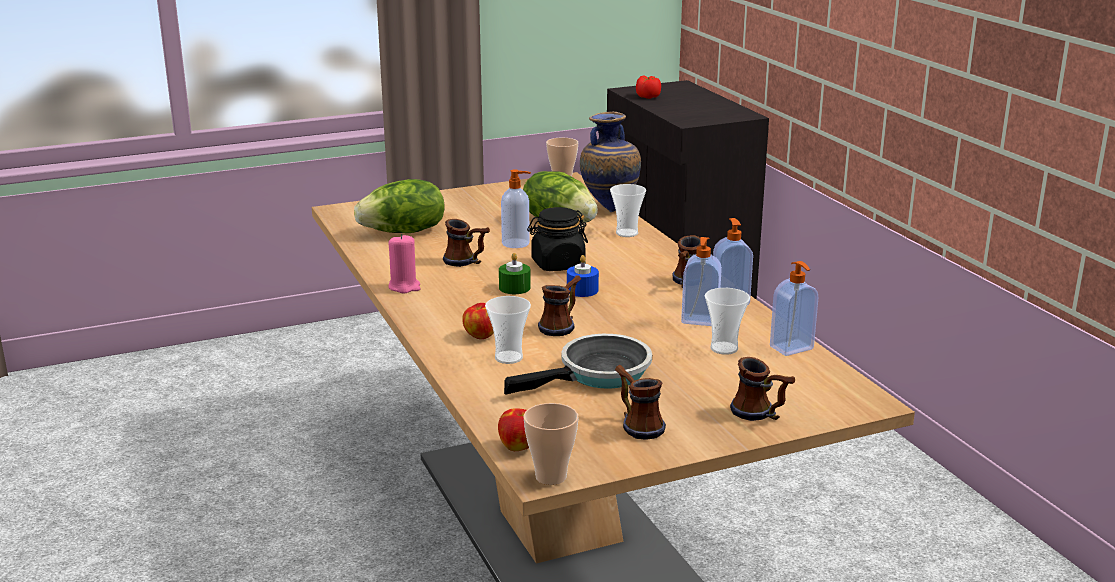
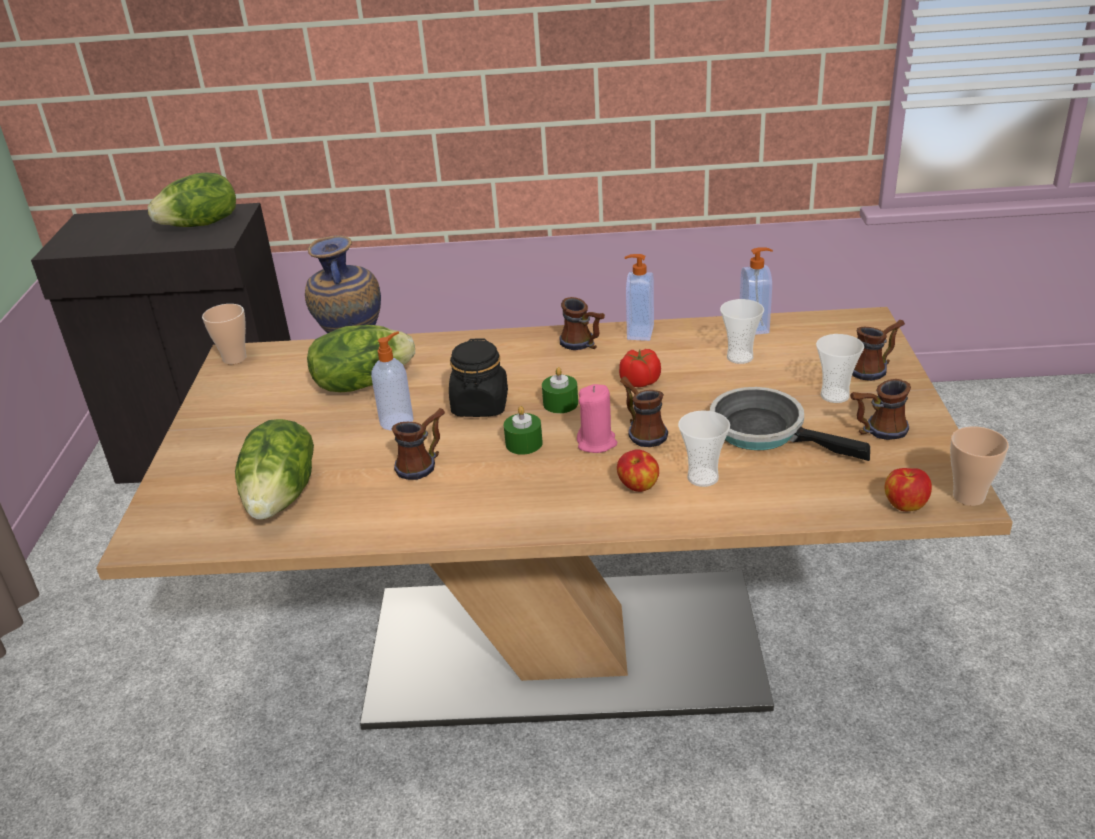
camera: 65 degrees left, 10 degrees up
(404, 287) = (464, 521): pink candle -> pink candle (597, 443)
(582, 290) = (560, 403): blue candle -> green candle
(598, 374) = (765, 431): frying pan -> frying pan turned 45 degrees counterclockwise
(627, 233) = (430, 350): cup -> cup (834, 395)
(648, 97) = (101, 244): tomato -> tomato (639, 381)
(699, 321) = (674, 356): soap dispenser -> none
(708, 112) = (201, 224): none -> lettuce

